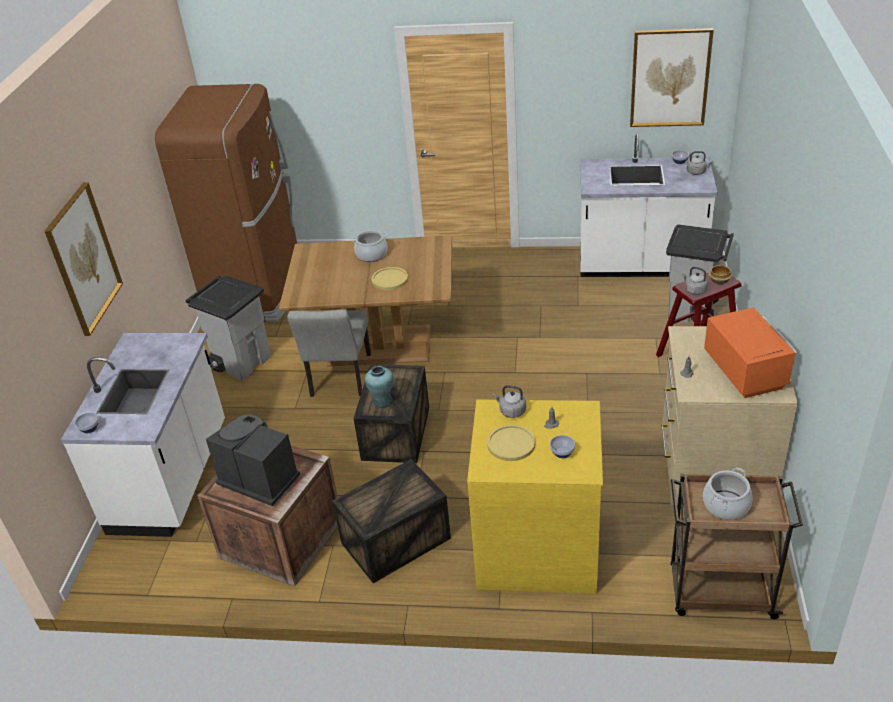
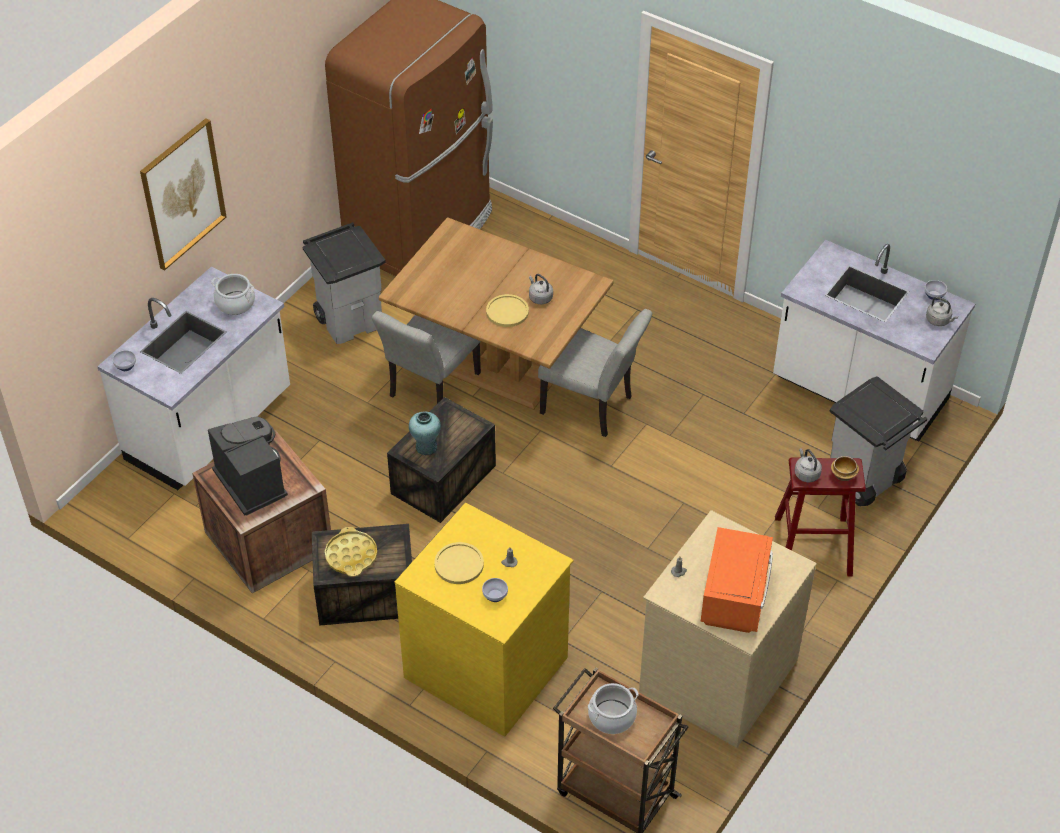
camera: 25 degrees right, 10 degrees up
(371, 254) = (512, 269): cooking pot -> cooking pot (235, 303)
(381, 503) = (351, 556): none -> yellow tray
(471, 343) = (593, 407): none -> grey chair
(511, 411) = (485, 530): grey kettle -> grey kettle (540, 297)
(670, 78) = (942, 198): picture -> none

